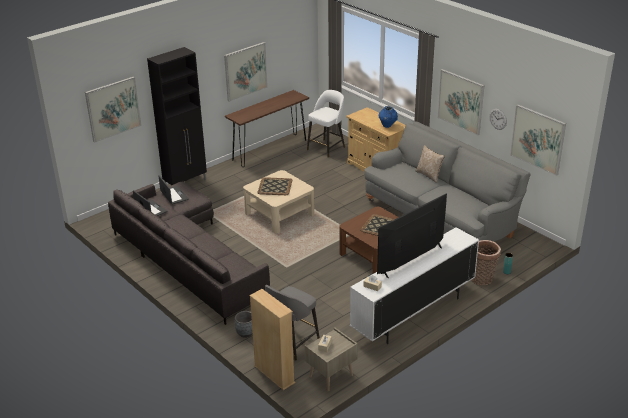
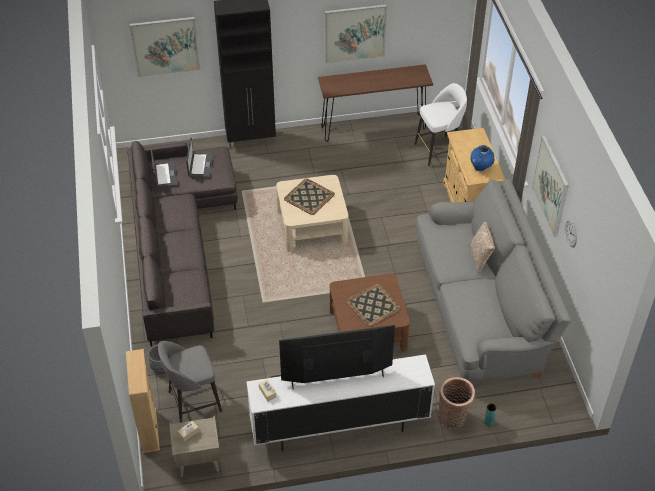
camera: 30 degrees right, 15 degrees up
(537, 139) = (593, 285): picture -> none

